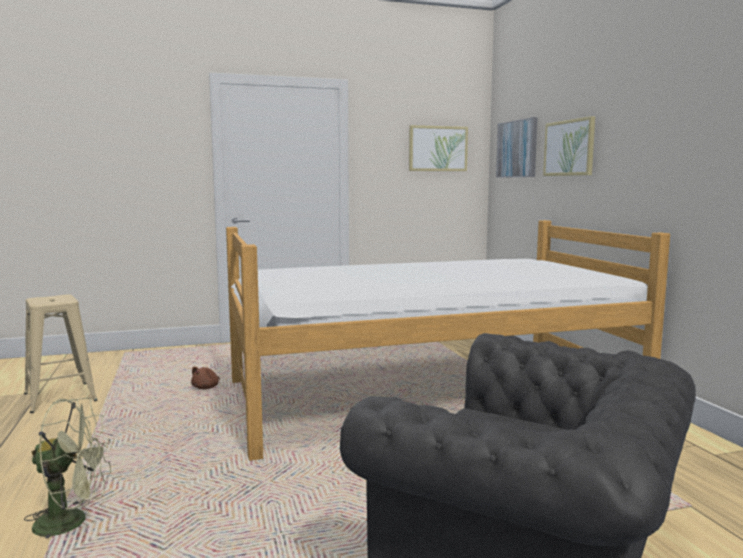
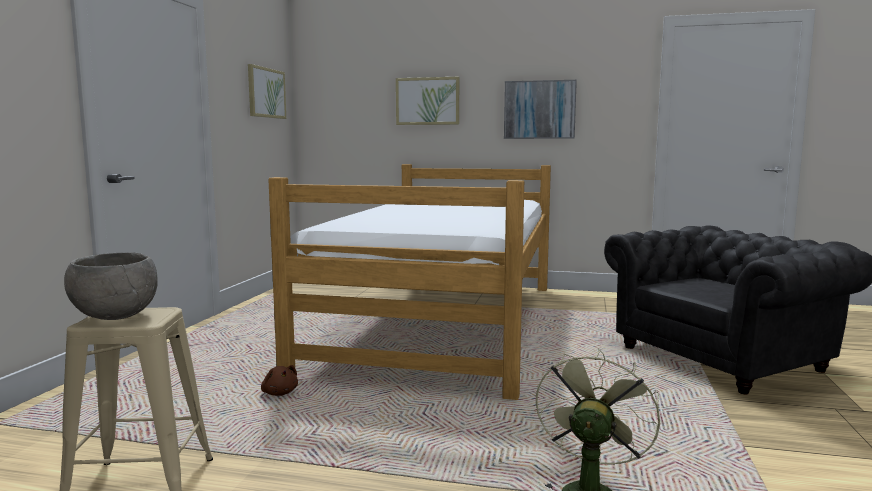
camera: 60 degrees left, 0 degrees up
(49, 298) = (114, 317): none -> grey bowl
(517, 149) = (347, 99): picture -> picture (539, 109)

